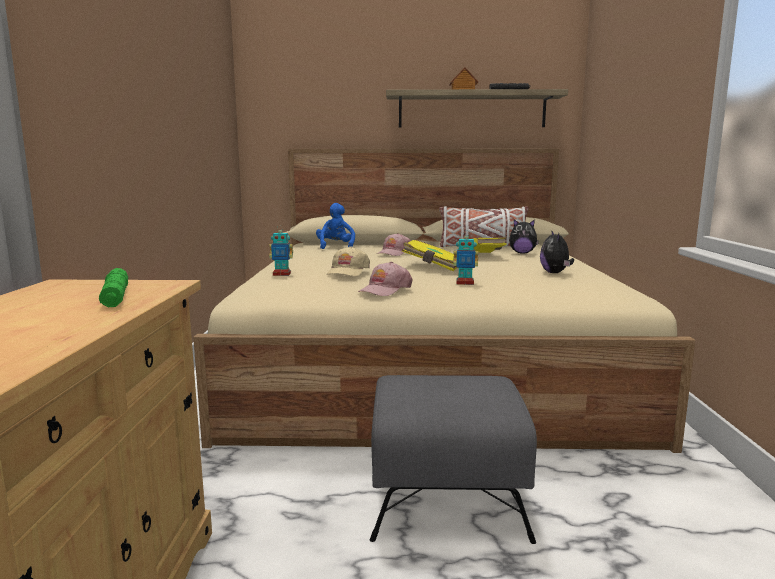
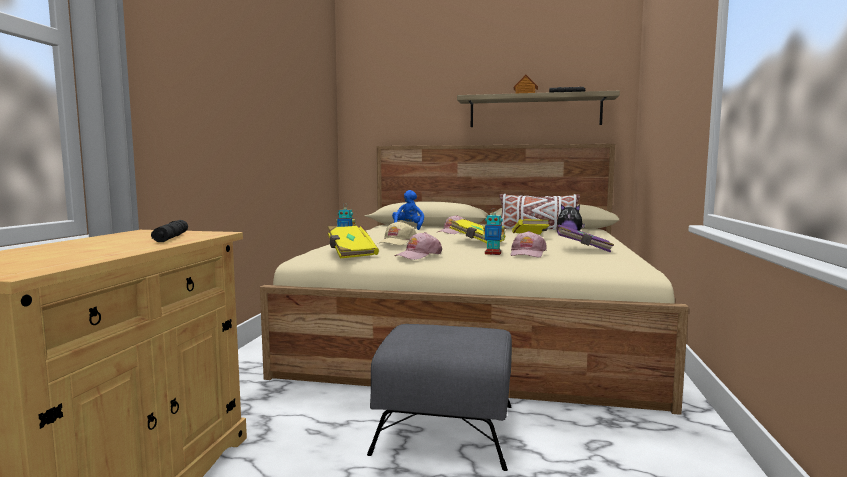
camera: 10 degrees right, 5 degrees down
(116, 296) = (171, 238): green flashlight -> black flashlight
(301, 289) = (350, 253): none -> yellow book
(503, 282) = (527, 254): none -> pink cap
(555, 273) = (583, 249): plush toy -> purple book

